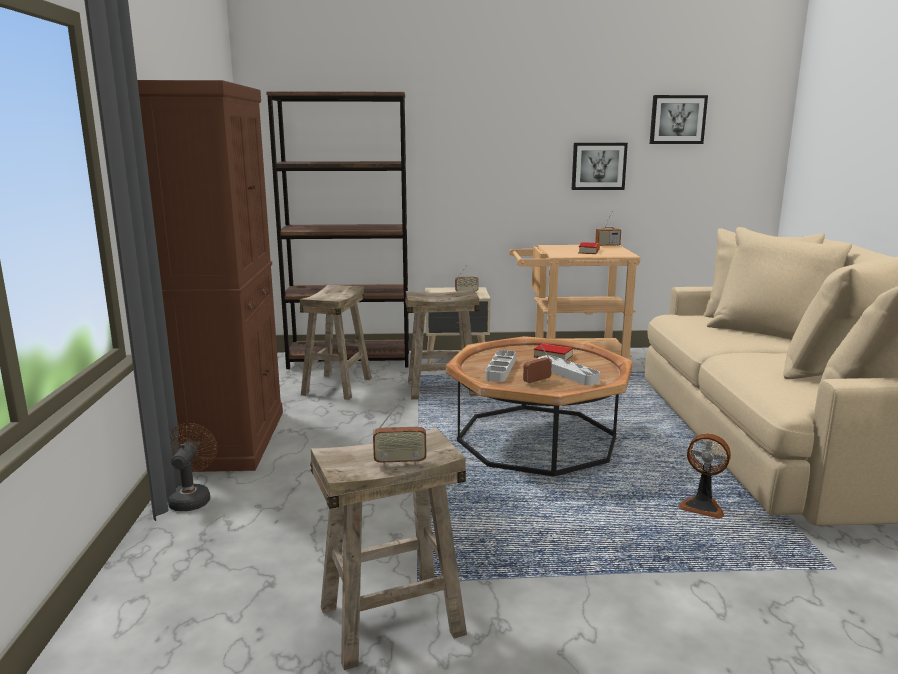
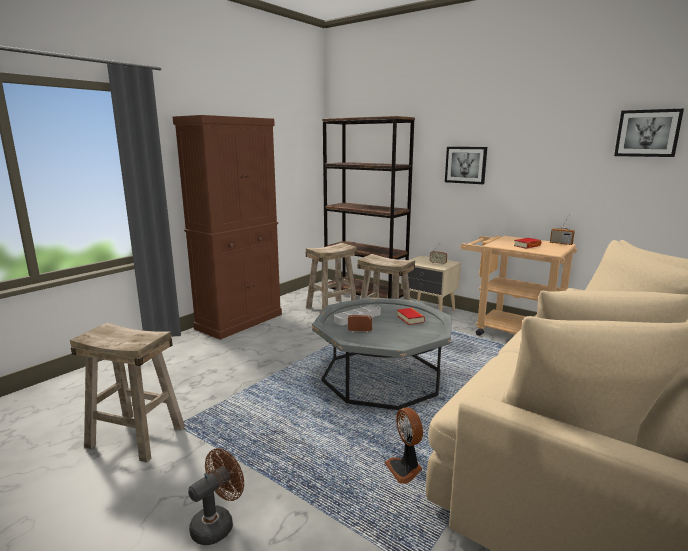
camera: 40 degrees right, 0 degrees up
(191, 498) = (176, 343): brown fan -> brown fan (217, 524)
(400, 462) = (115, 342): radio -> none
(537, 439) = (382, 376): brown coffee table -> grey coffee table
(567, 374) = (391, 333): grey tray -> none
(598, 166) = (562, 174): picture -> picture (466, 165)

